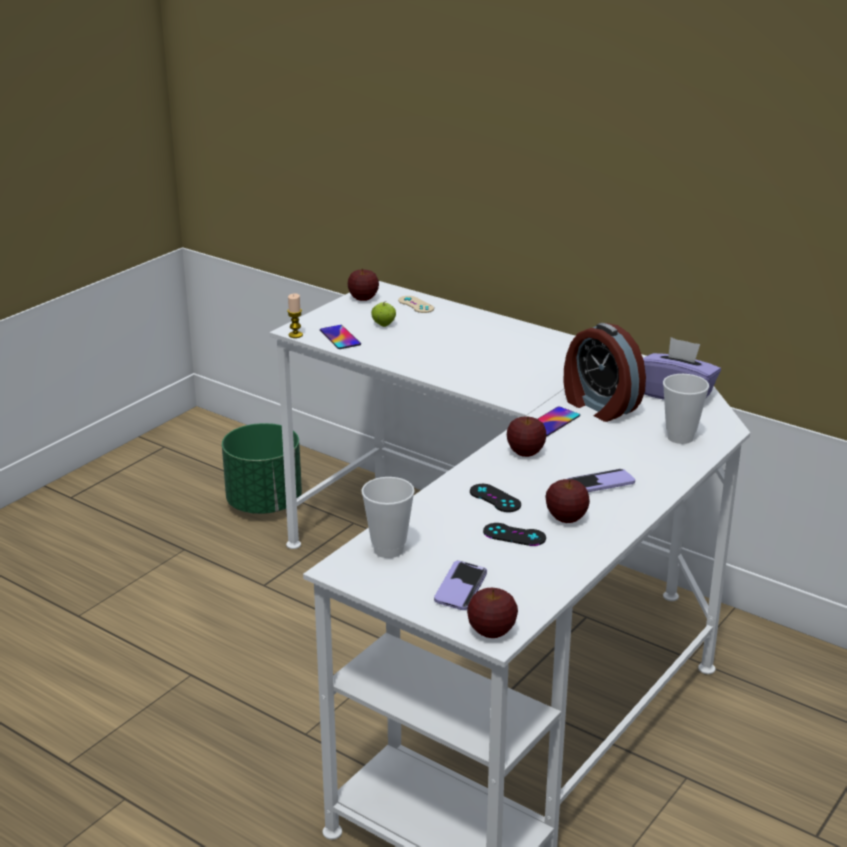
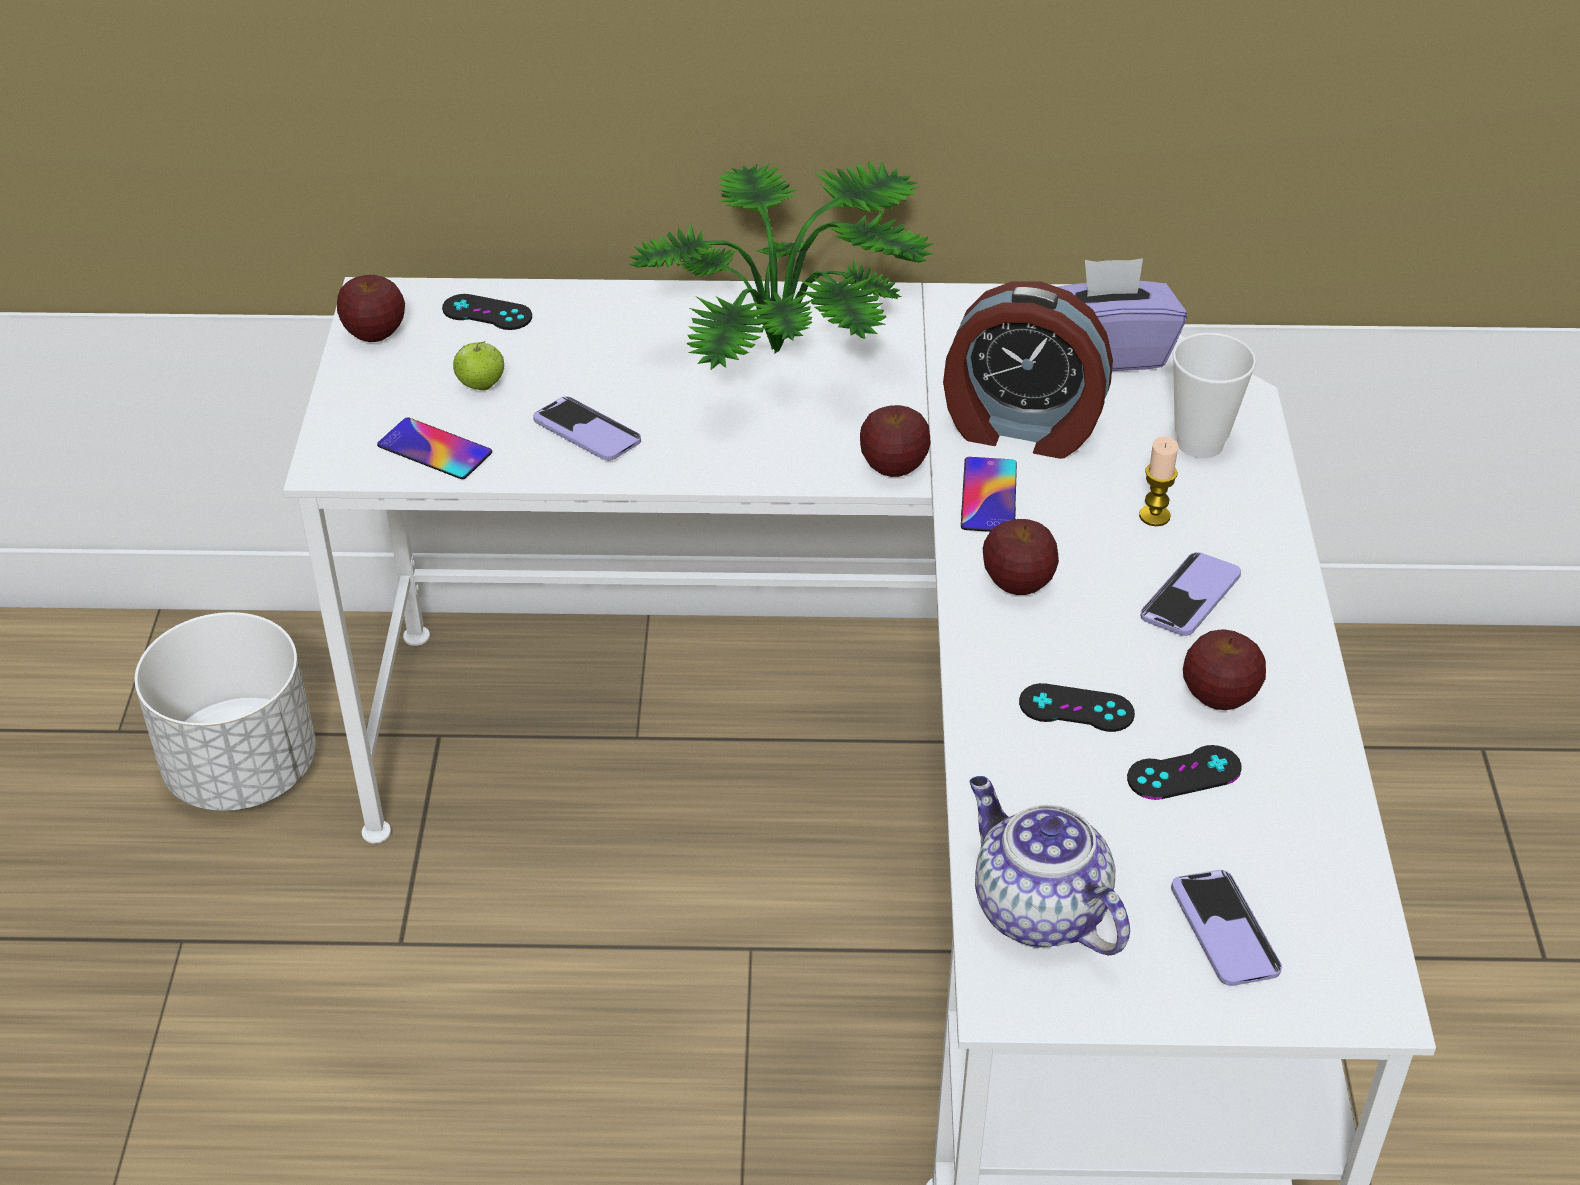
camera: 35 degrees left, 15 degrees up
(265, 503) = (243, 768): green planter -> white planter
(295, 335) = (344, 477): candle -> candle (1154, 516)
(388, 549) = (1036, 910): cup -> teapot
(407, 350) = (587, 432): none -> phone
(416, 305) = (487, 313): beige game controller -> black game controller
(491, 632) = (1361, 998): apple -> apple (894, 467)
(526, 353) = (791, 356): none -> potted plant

